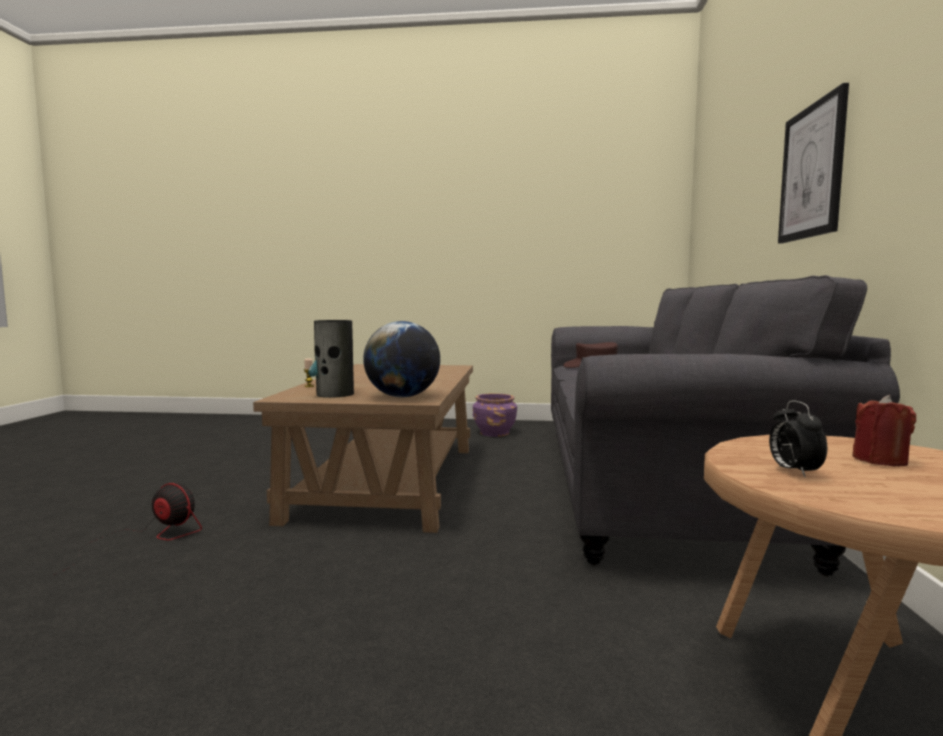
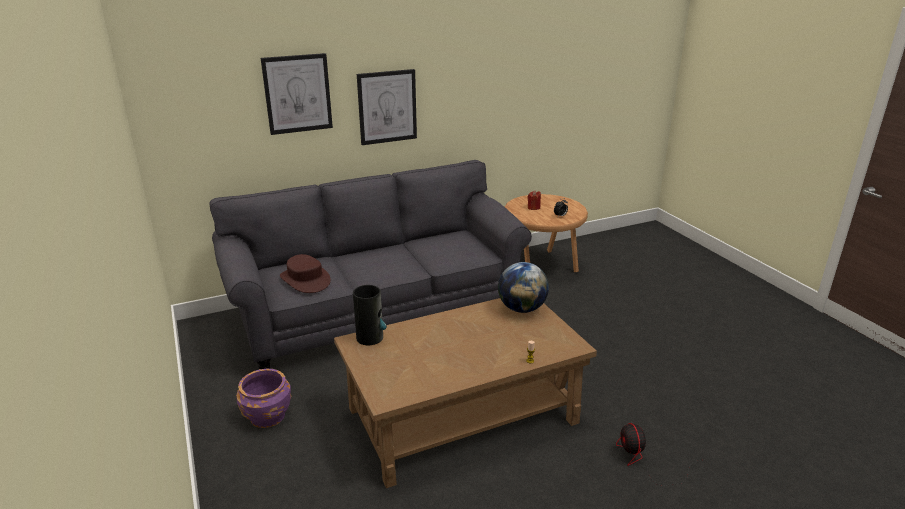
camera: 120 degrees left, 20 degrees up
(335, 394) = (543, 334): vase -> vase (370, 337)
(750, 169) = (297, 94): none -> picture

